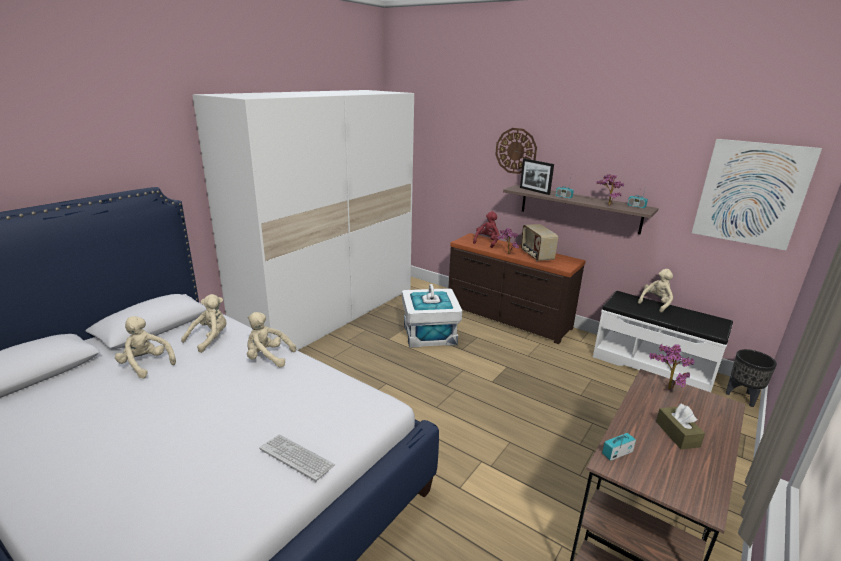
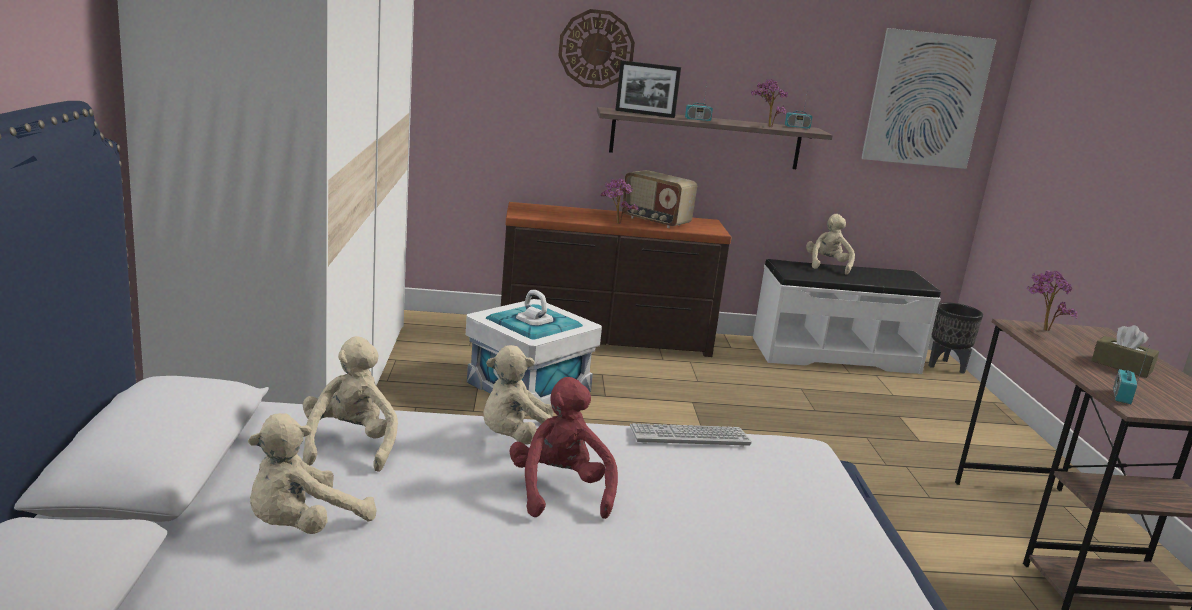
camera: 40 degrees left, 5 degrees down
(146, 365) = (303, 526): beige plush toy -> beige plush toy turned 45 degrees counterclockwise
(296, 458) = (831, 546): keyboard -> keyboard (689, 436)
(487, 242) = (559, 211): red plush toy -> red plush toy (560, 491)

